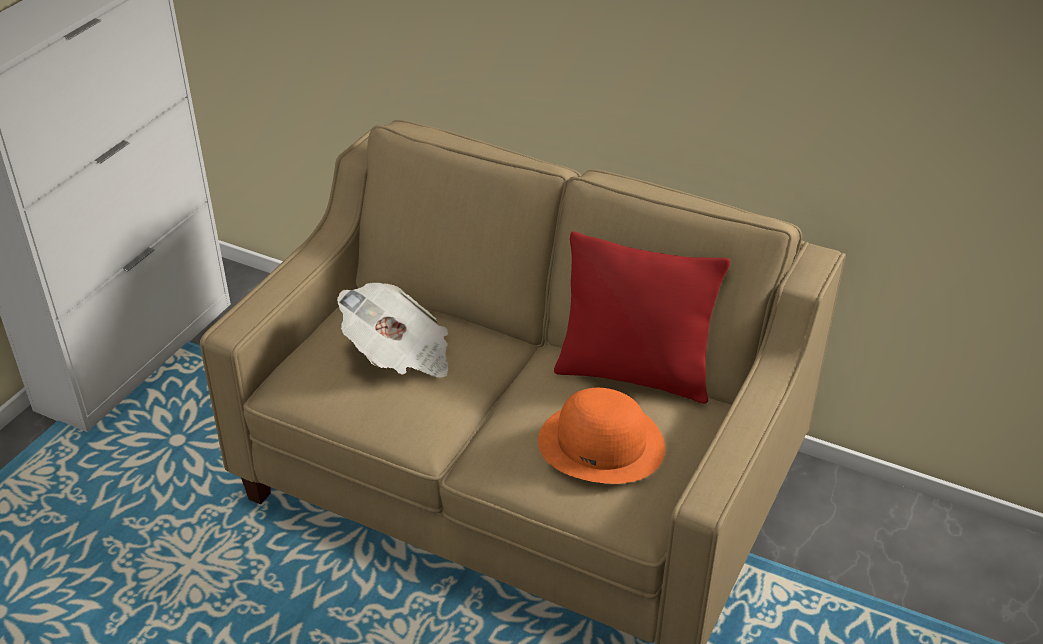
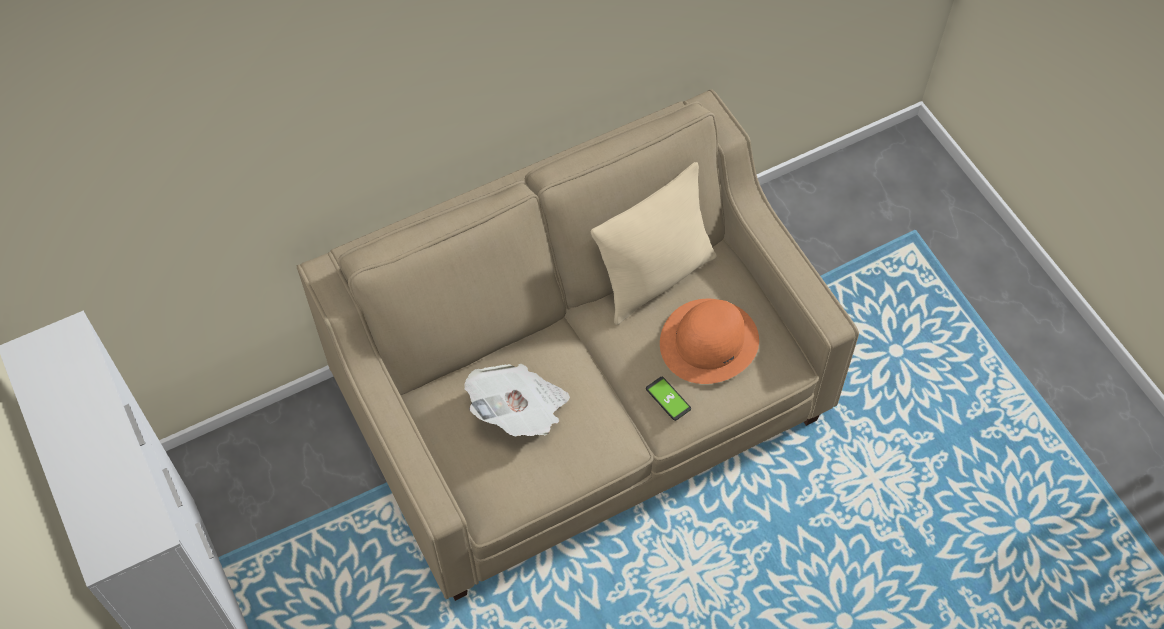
camera: 55 degrees left, 20 degrees up
(506, 446) = (668, 399): none -> phone
(634, 374) = (655, 278): red pillow -> beige pillow

